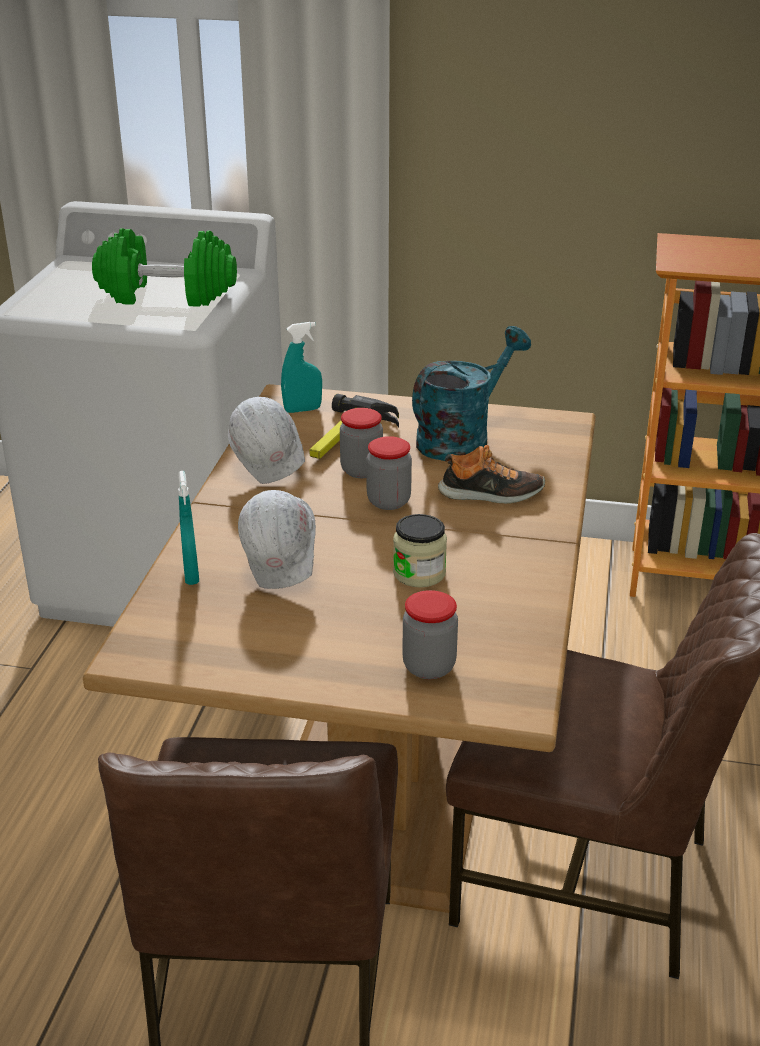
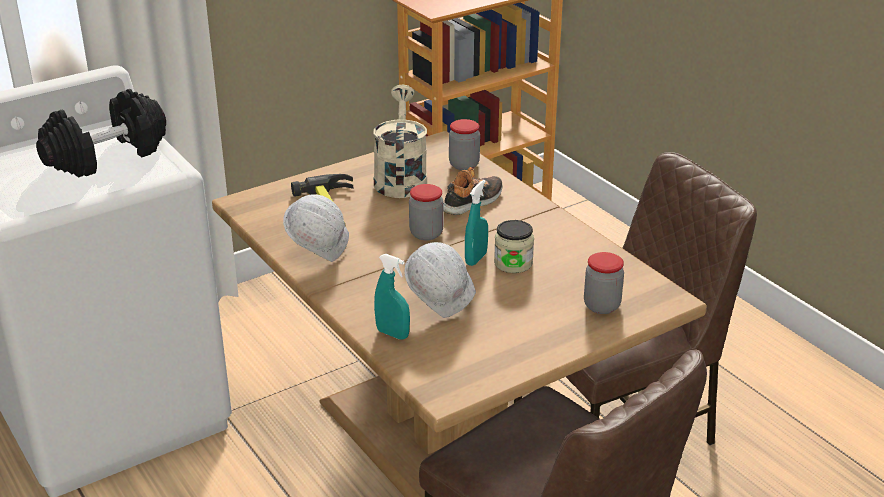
camera: 45 degrees left, 0 degrees up
(166, 295) = (106, 156): green dumbbell -> black dumbbell
(302, 410) = (271, 205): turquoise spray bottle -> turquoise spray bottle (476, 259)
(361, 470) = (378, 224): jar -> jar (464, 165)
(461, 438) = (400, 178): turquoise watering can -> beige watering can

